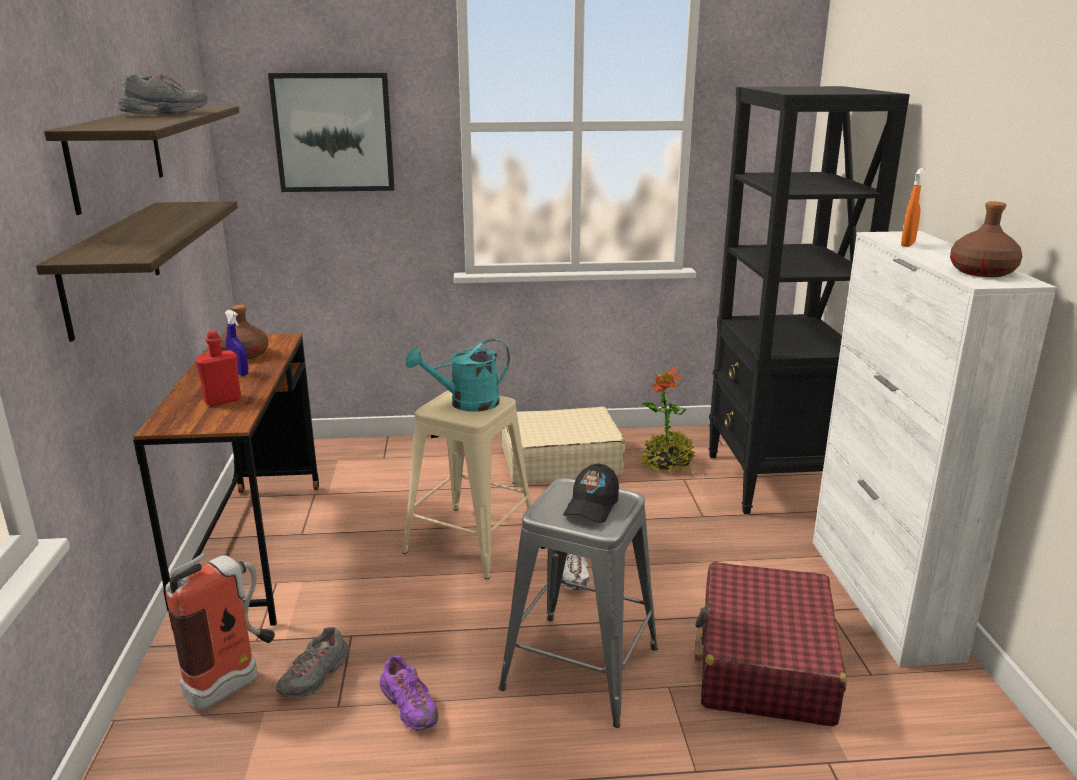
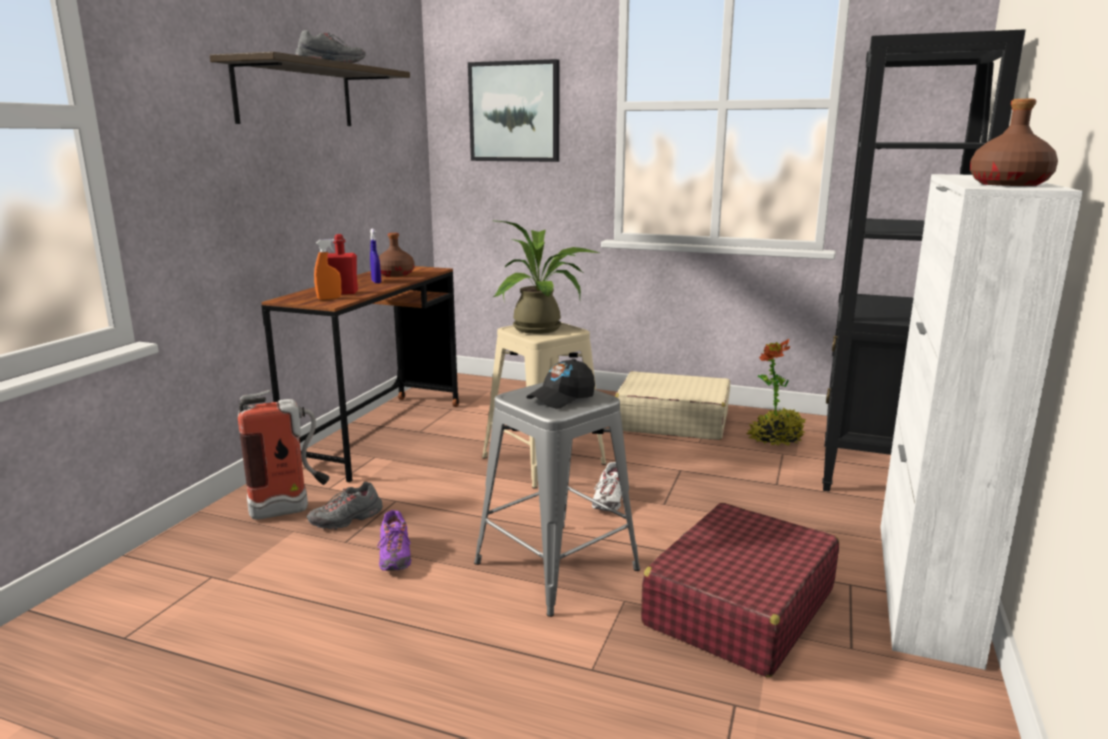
camera: 25 degrees right, 5 degrees down
(112, 266) = (271, 173): shelf -> none
(466, 404) = (543, 328): turquoise watering can -> potted plant
(907, 244) = (968, 177): orange spray bottle -> orange spray bottle (329, 298)

